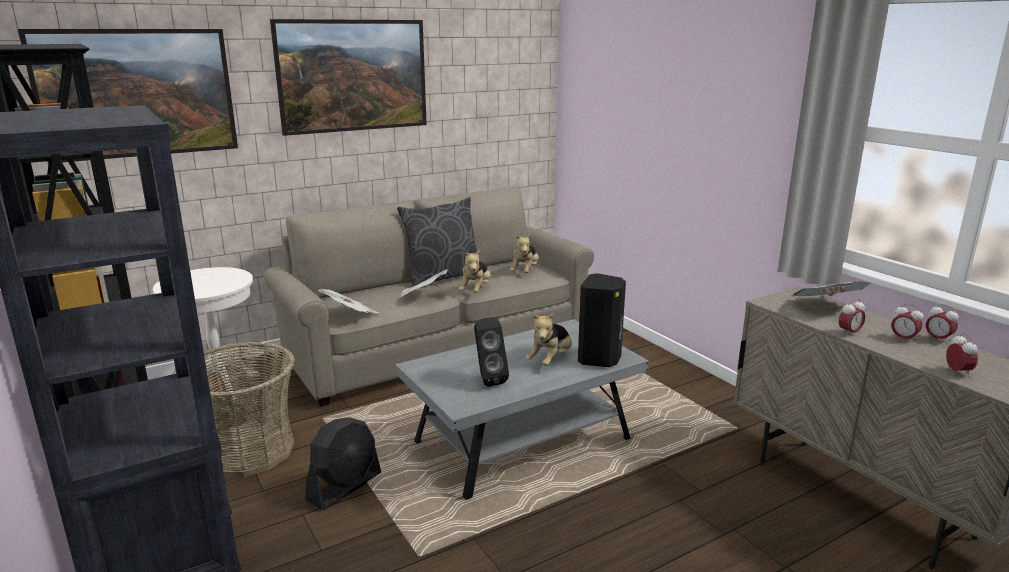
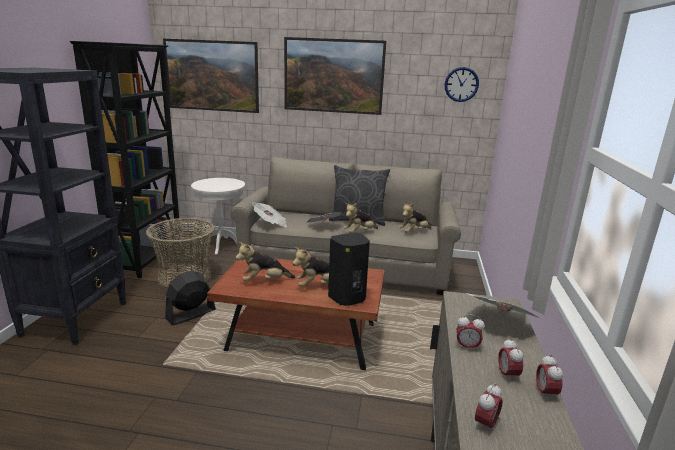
camera: 40 degrees right, 0 degrees up
(345, 487) = (190, 314): black fan -> black fan turned 150 degrees clockwise
(488, 379) = (264, 281): black speaker -> plush toy
(514, 73) = (461, 84): none -> wall clock
(522, 442) = (302, 338): grey coffee table -> brown coffee table

